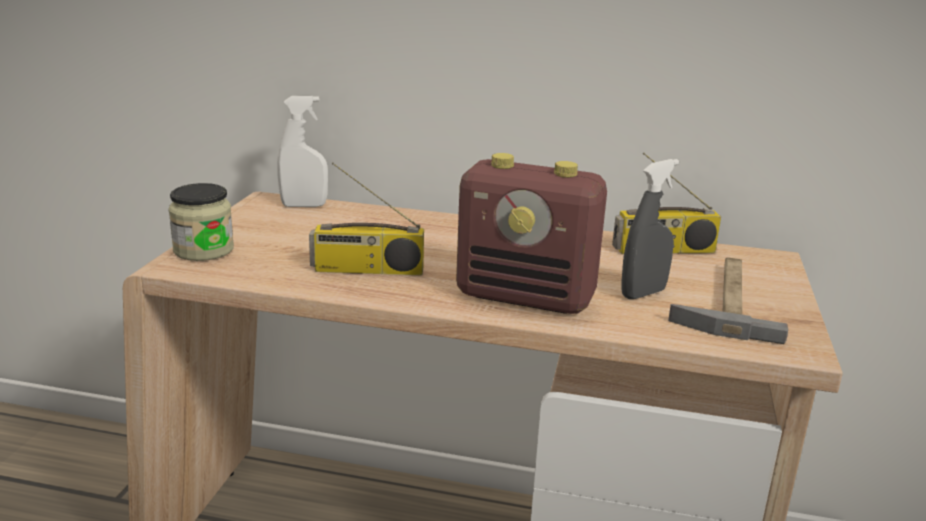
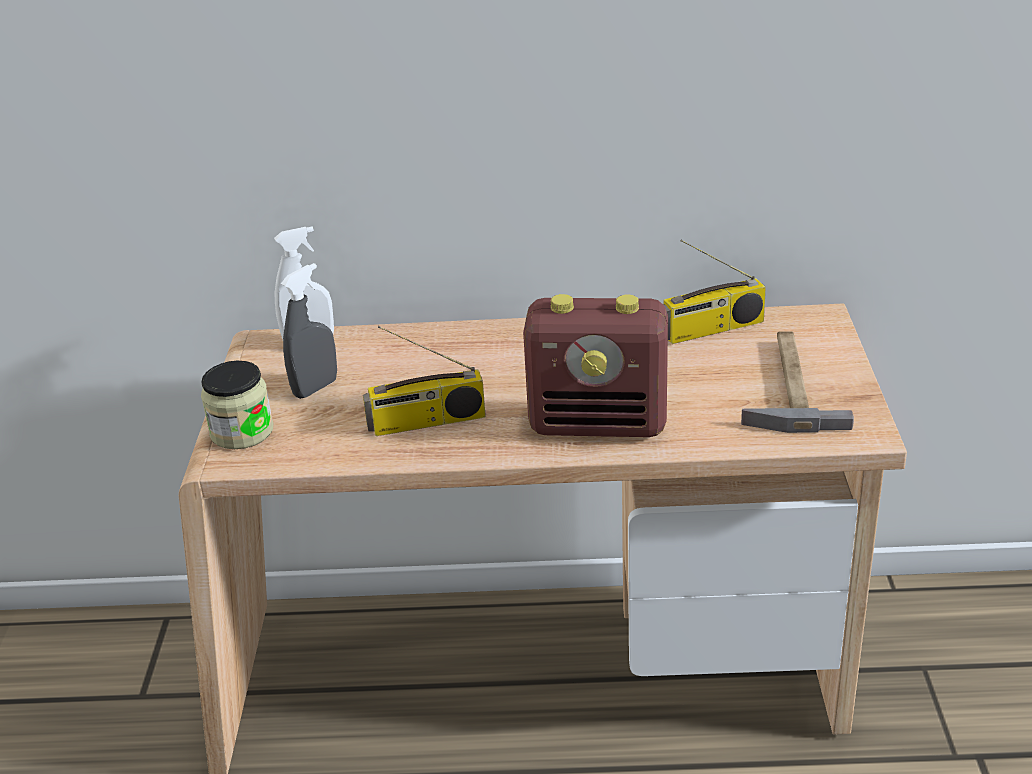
camera: 10 degrees left, 10 degrees up
(643, 293) = (708, 394): grey spray bottle -> grey spray bottle (315, 388)

